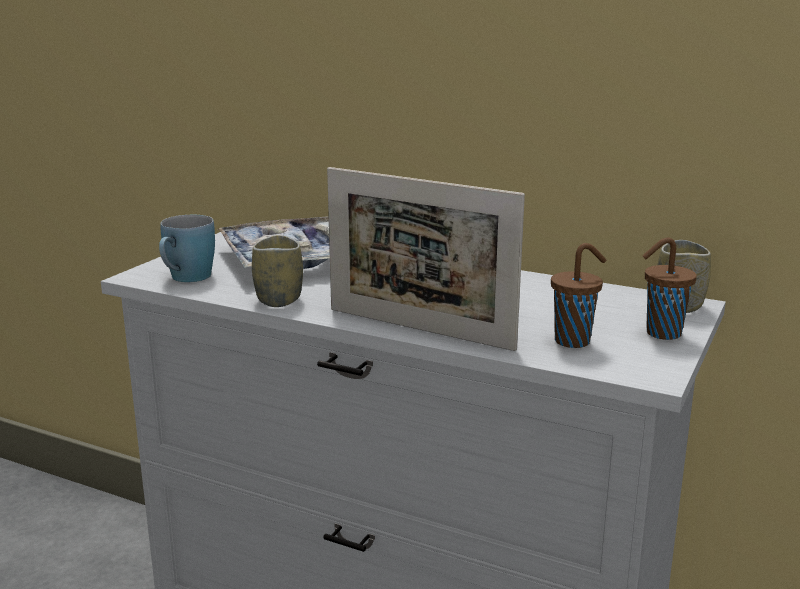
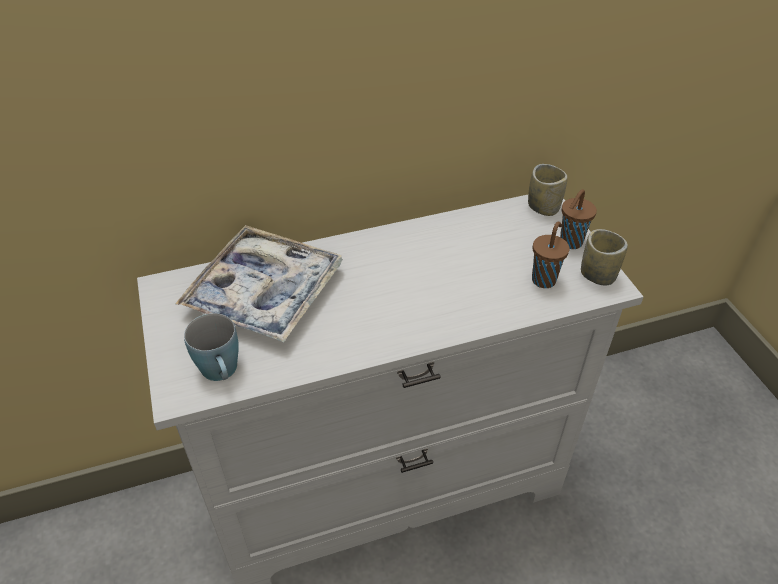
camera: 45 degrees left, 25 degrees up
(279, 300) = (329, 352): cup -> cup (597, 275)
(418, 329) = (456, 324): picture frame -> none

